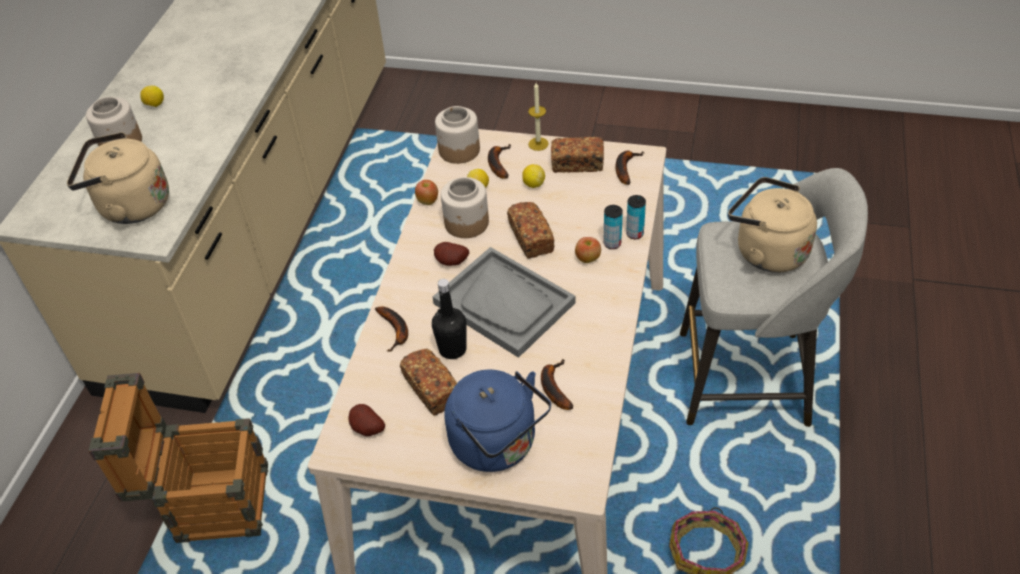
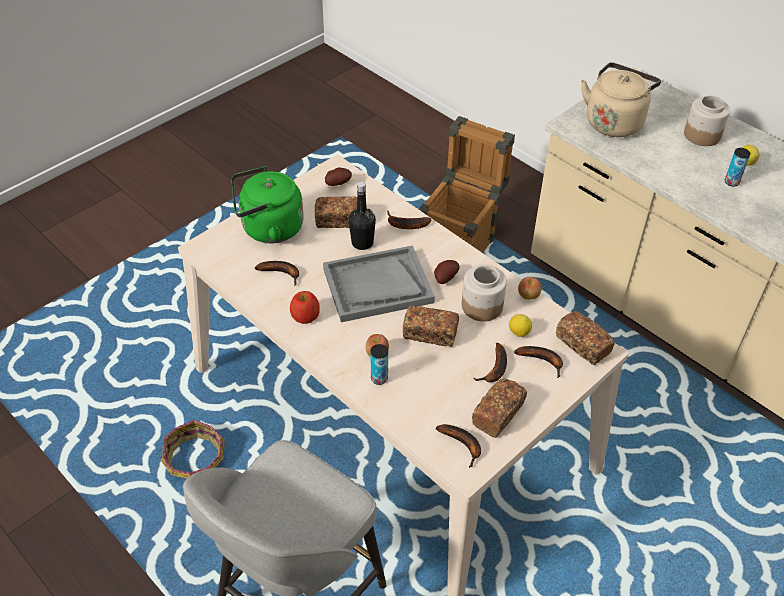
camera: 120 degrees right, 0 degrees up
(459, 150) = (583, 345): jar -> bread
(498, 445) = (268, 229): blue kettle -> green kettle
(533, 184) = (495, 369): lemon -> banana
(538, 144) = (549, 402): candle -> none
(591, 333) = (305, 315): none -> apple
(634, 234) = (376, 399): can -> can (731, 182)
(767, 251) = (295, 514): beige kettle -> none

